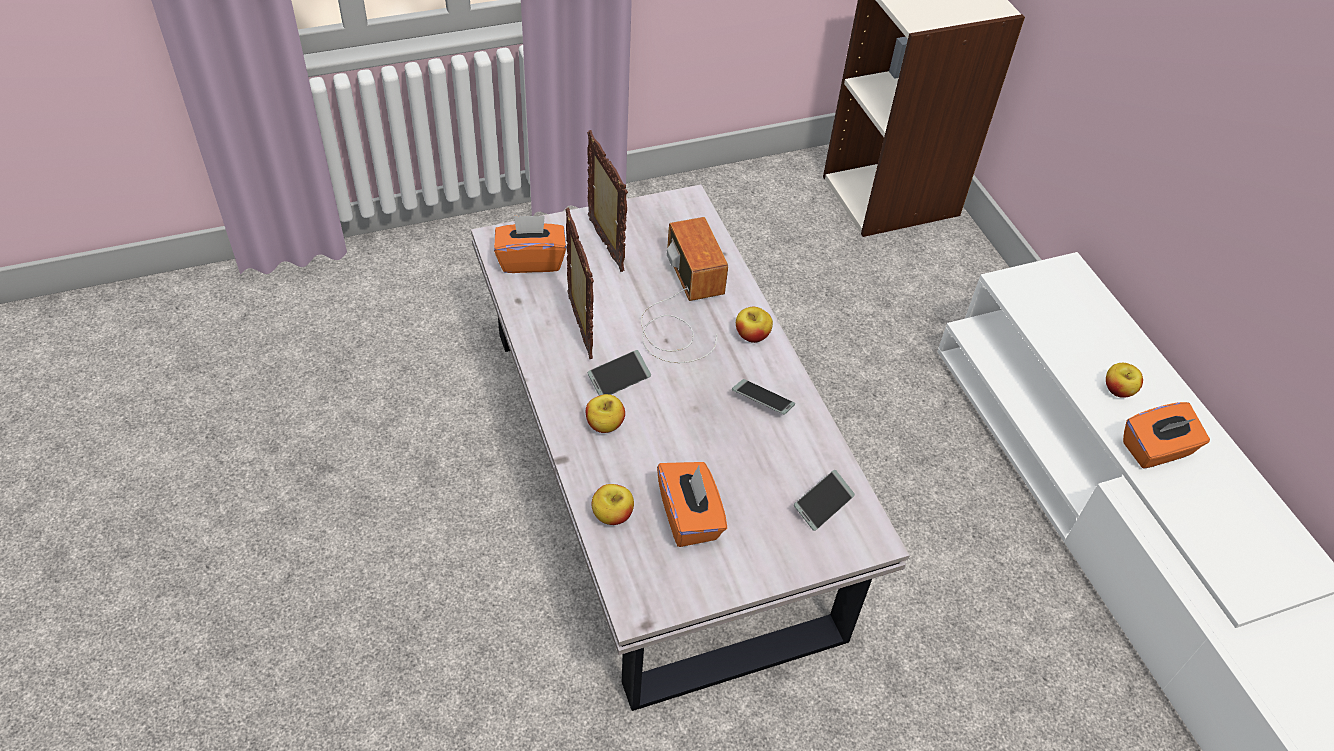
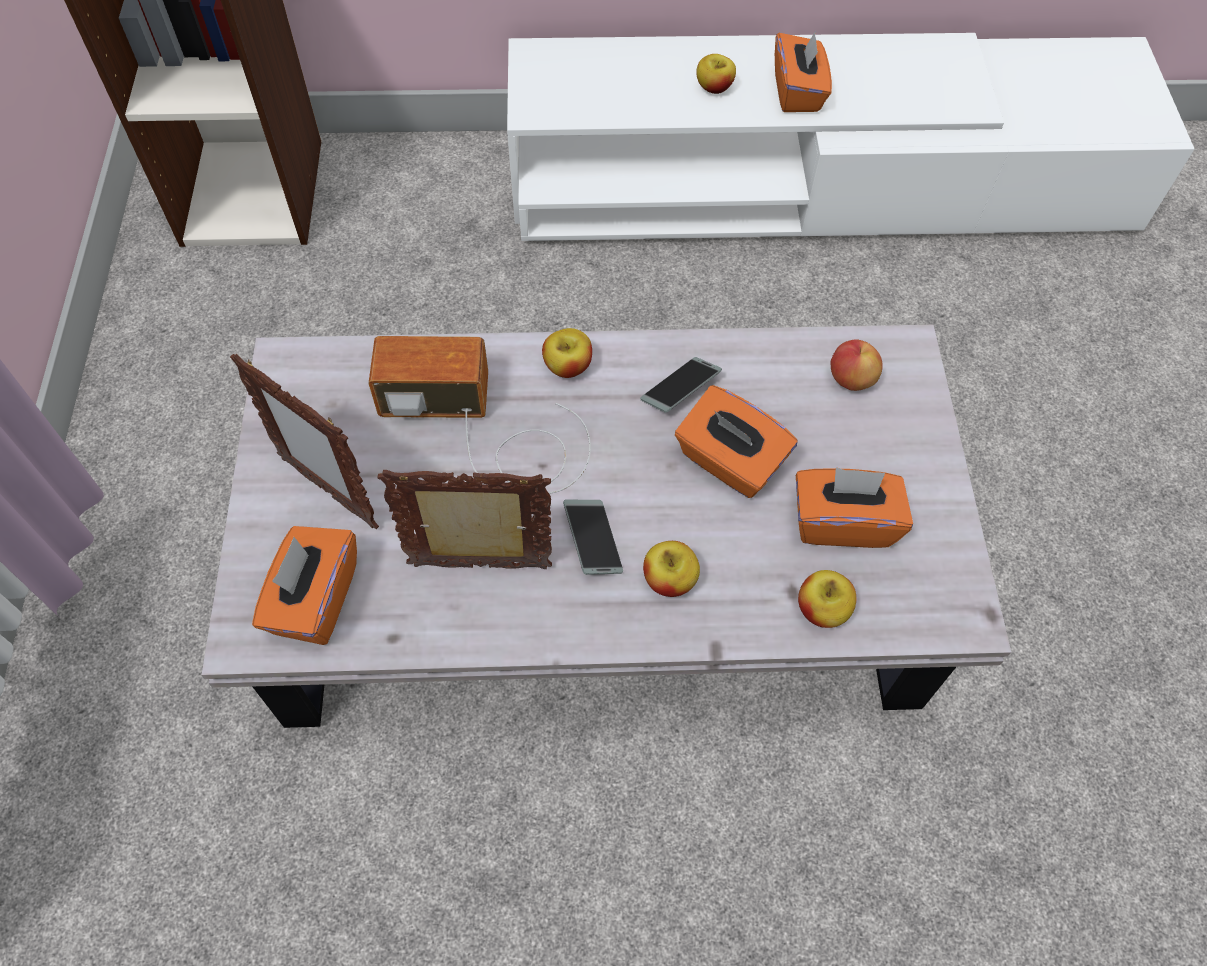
camera: 70 degrees left, 10 degrees up
(605, 246) = (328, 491): picture frame -> picture frame turned 135 degrees counterclockwise
(713, 441) = (729, 462): none -> orange tissue box
(823, 504) = (850, 379): phone -> apple

